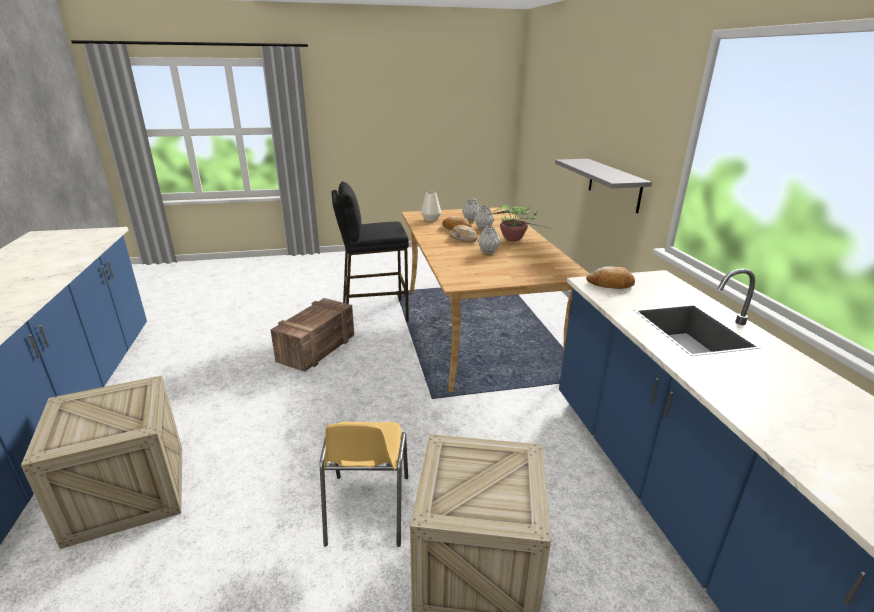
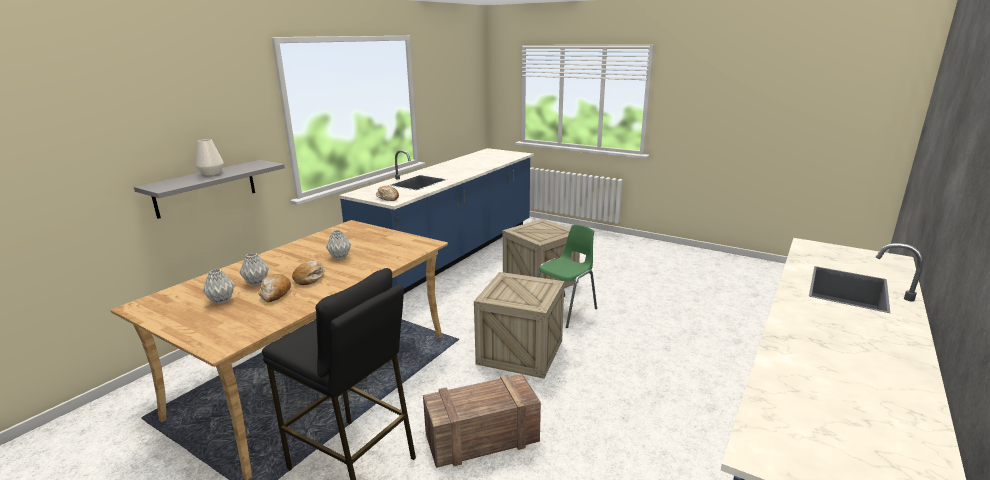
camera: 135 degrees left, 5 degrees down
(128, 493) = (704, 377): crate -> crate (520, 352)
(367, 510) = (565, 310): yellow chair -> green chair
(431, 219) = (244, 322): white vase -> white vase (211, 173)
(514, 240) = (285, 260): potted plant -> none

